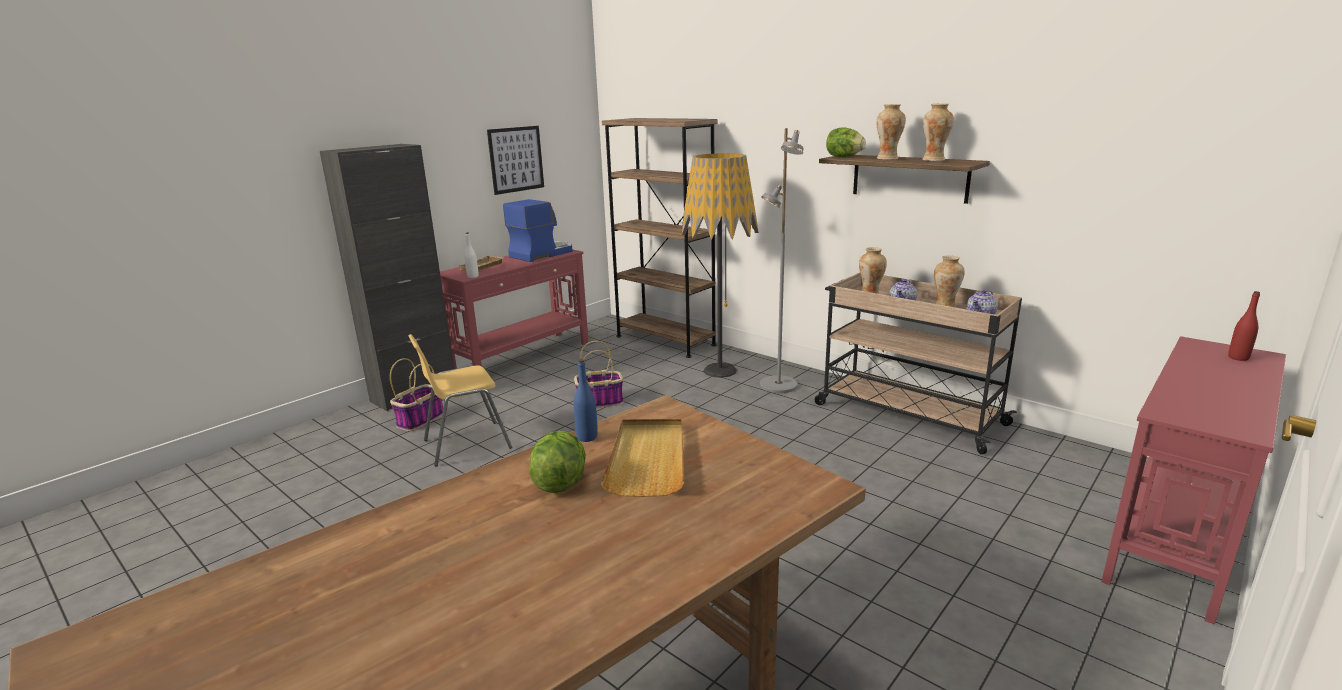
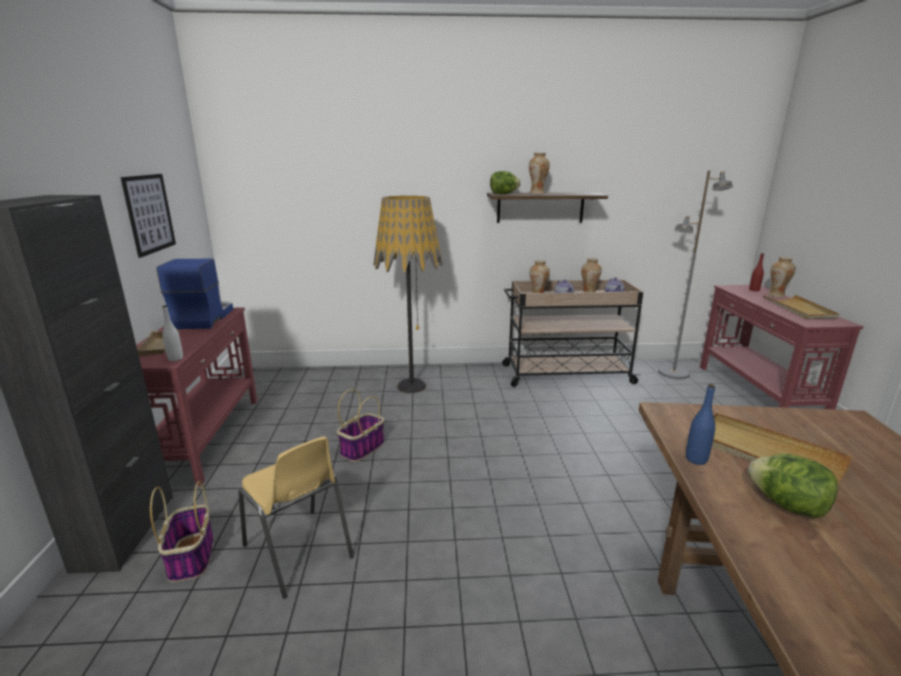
camera: 45 degrees left, 0 degrees up
(466, 444) = (299, 552): yellow chair -> yellow chair turned 60 degrees counterclockwise
(665, 340) = (327, 376): brown bookcase -> none
(778, 385) = (468, 383): grey floor lamp -> grey floor lamp (673, 373)
(933, 160) = (567, 193): vase -> vase (776, 296)
(1222, 397) = (798, 309): none -> beige tray

